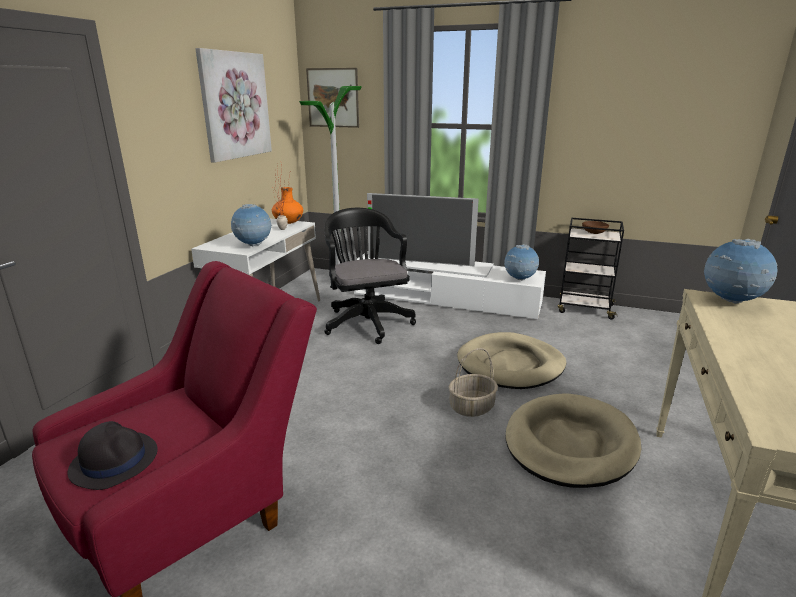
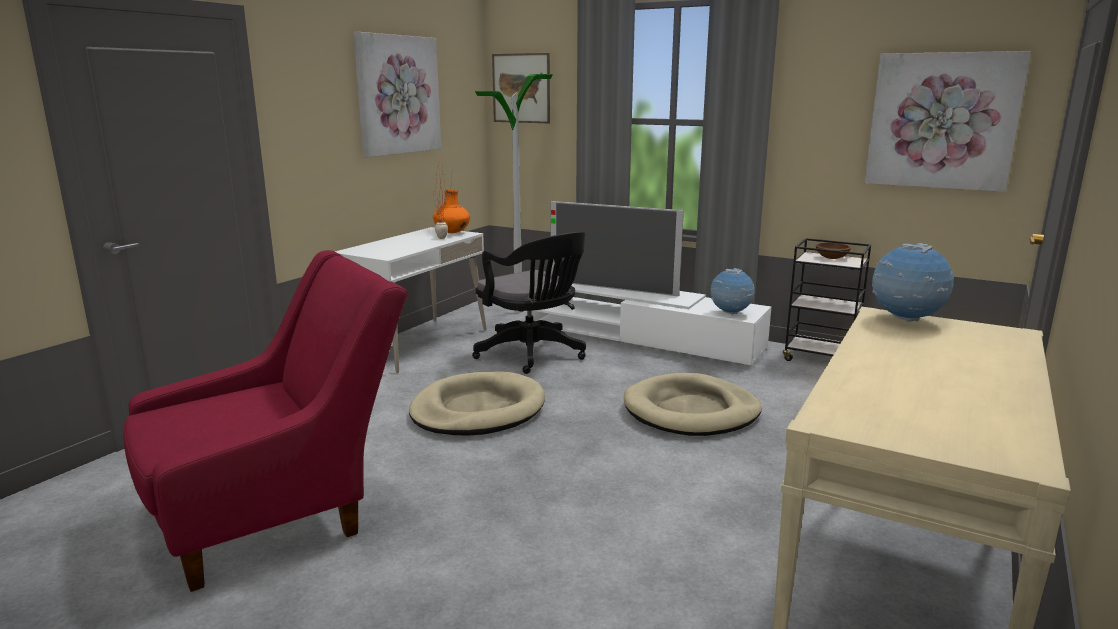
camera: 10 degrees right, 5 degrees down
(114, 460) = (194, 431): black hat -> none
(253, 245) = (400, 252): globe -> none
(366, 321) = (533, 355): black office chair -> black office chair turned 150 degrees clockwise
(471, 407) = (621, 449): basket -> none
(569, 444) = (724, 494): beige dog bed -> beige dog bed (478, 410)
(680, 125) = (942, 121): none -> picture

